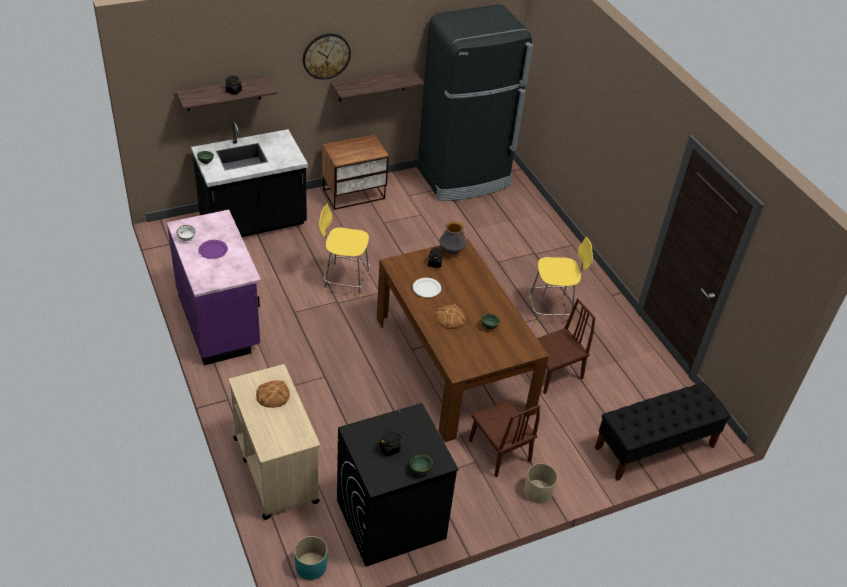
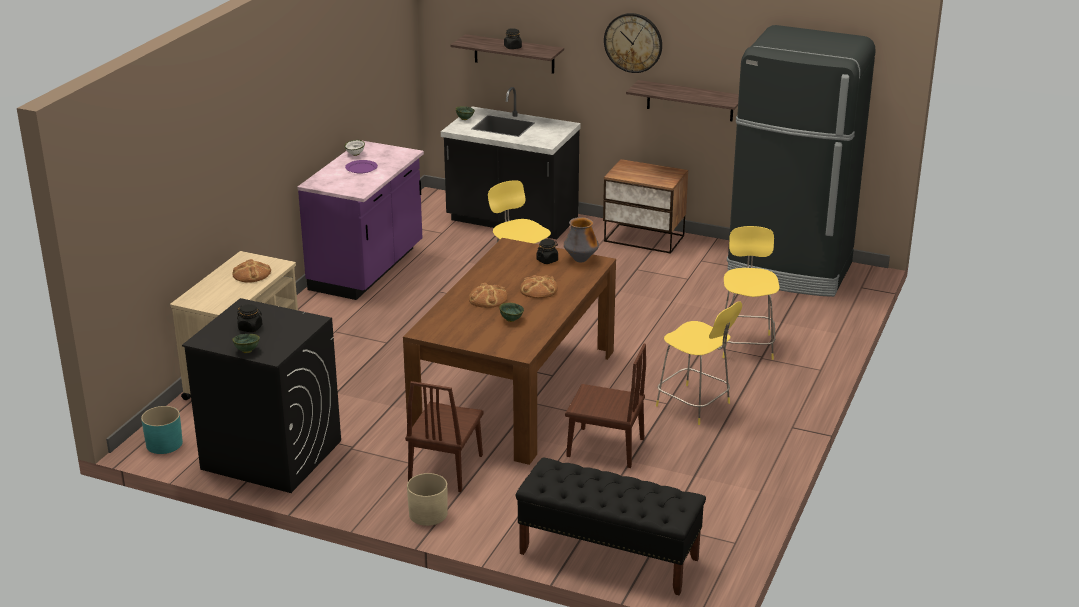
camera: 50 degrees right, 15 degrees down
(426, 288) = (505, 272): white plate -> none
(466, 291) = (539, 289): none -> bread
(516, 248) = (746, 344): none -> yellow stool

